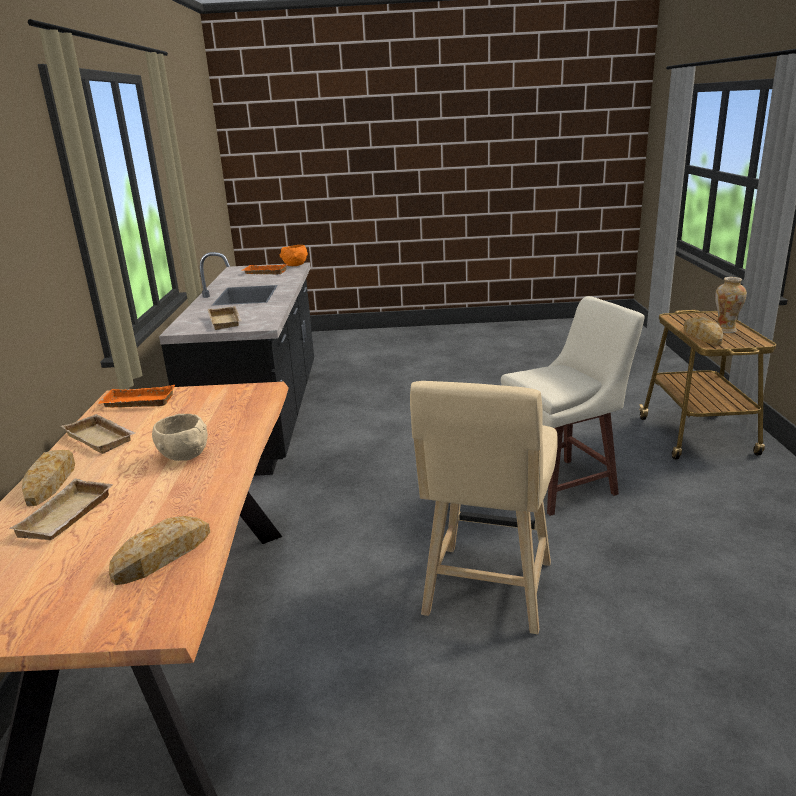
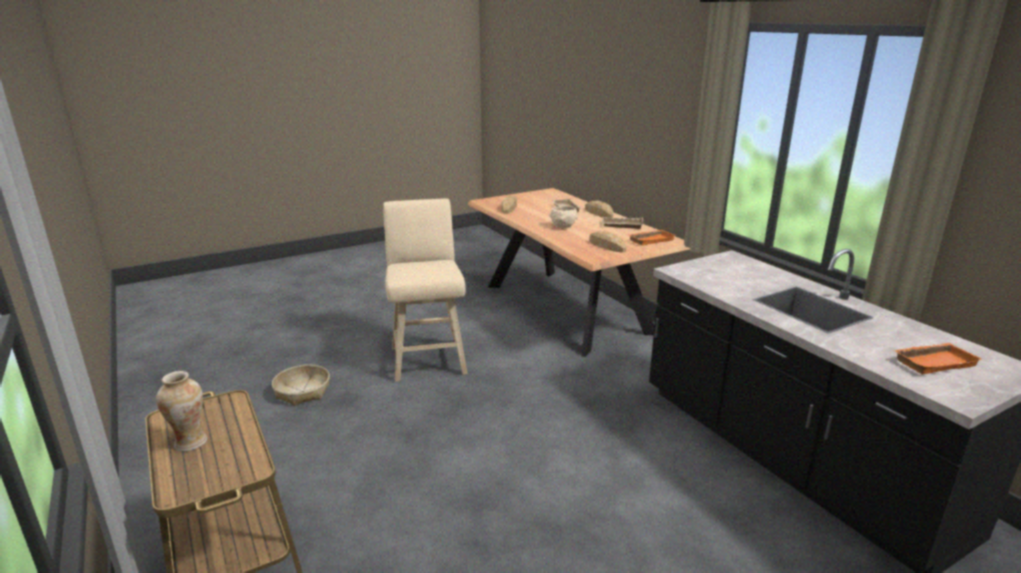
camera: 150 degrees right, 0 degrees up
(227, 322) = (718, 269): beige tray -> none
(295, 265) = (955, 396): orange bowl -> none
(563, 486) = (400, 447): beige stool -> none
(688, 582) = (302, 392): none -> basket
(702, 335) = (232, 417): bread -> bread (606, 246)

